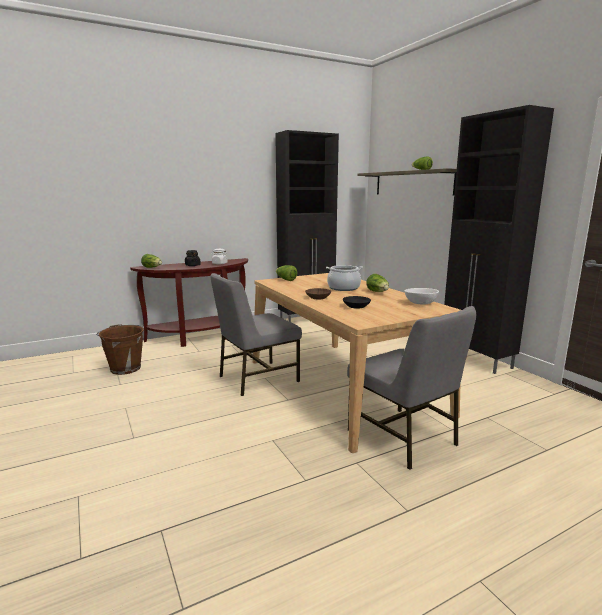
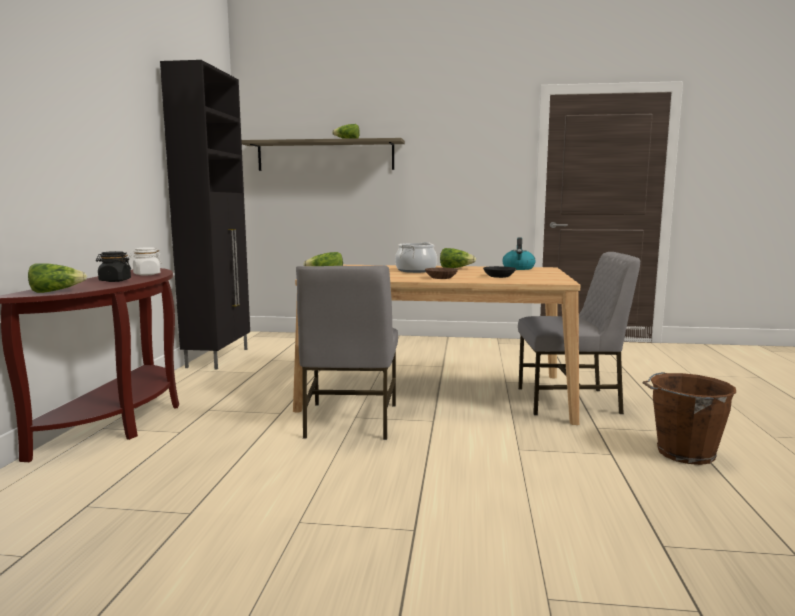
camera: 55 degrees left, 5 degrees down
(125, 368) = (124, 498): brown bucket -> brown bucket (683, 453)
(421, 303) = (518, 268): white bowl -> kettle
(477, 360) = (461, 341): black cabinet -> none

